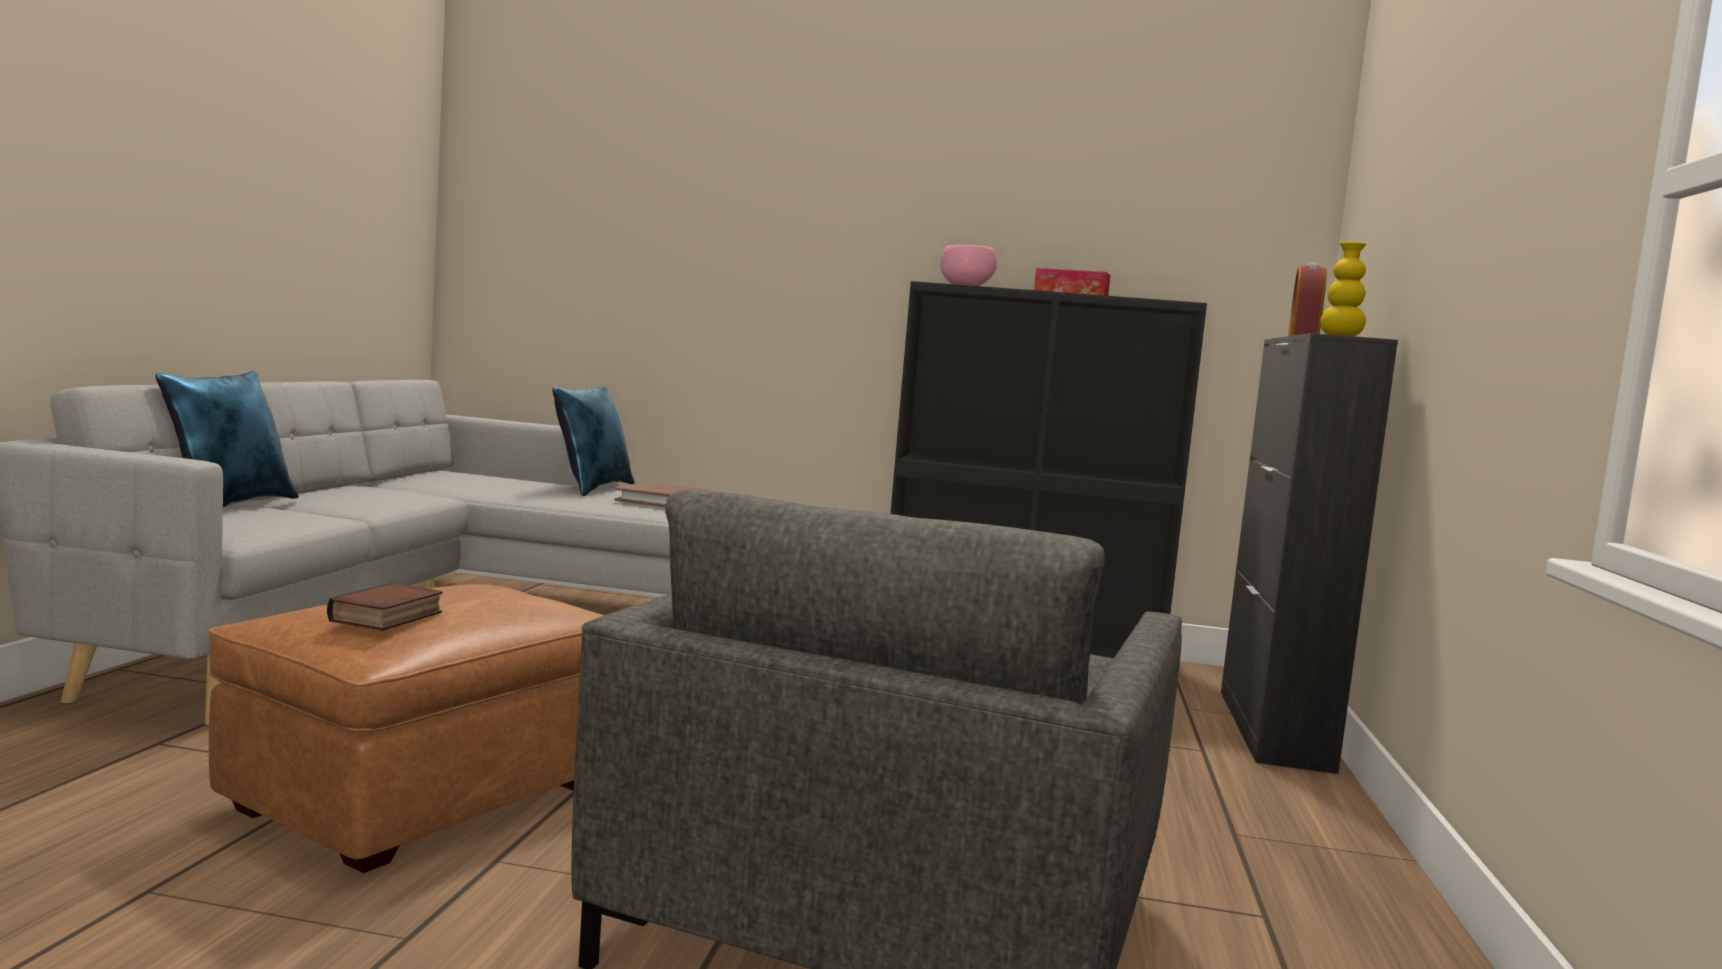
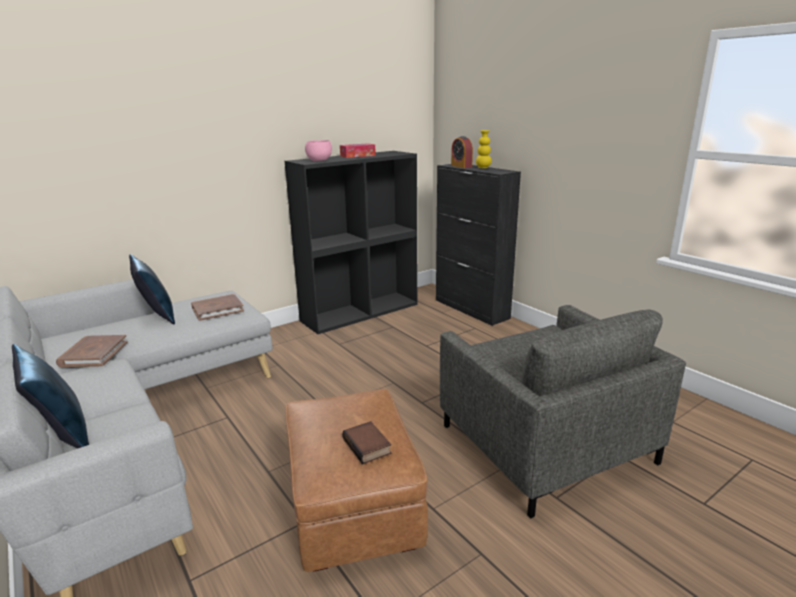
camera: 45 degrees left, 15 degrees up
(441, 486) = (94, 354): none -> brown book

